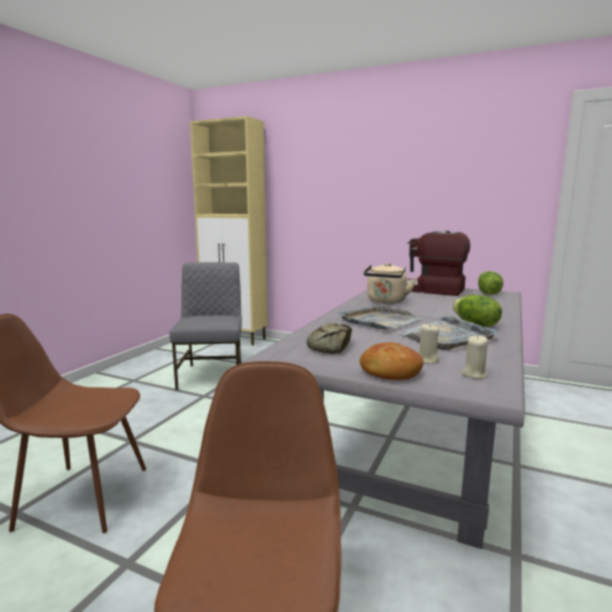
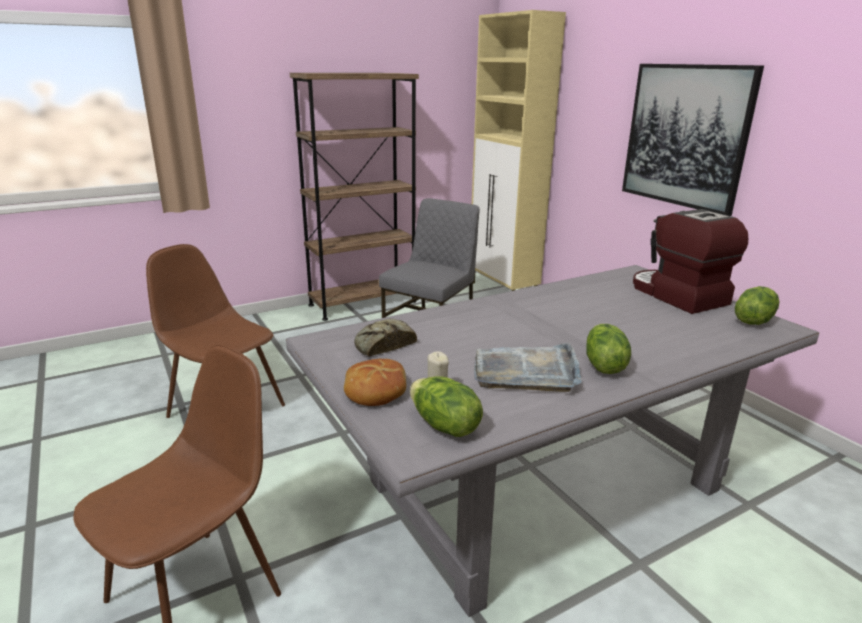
camera: 35 degrees right, 10 degrees up
(126, 371) = (362, 303): none -> brown bookcase
(376, 198) = (685, 136): none -> picture
(379, 321) = (500, 326): grey tray -> none
(386, 301) = (570, 300): beige kettle -> none
(474, 374) = (444, 426): beige candle -> lettuce

